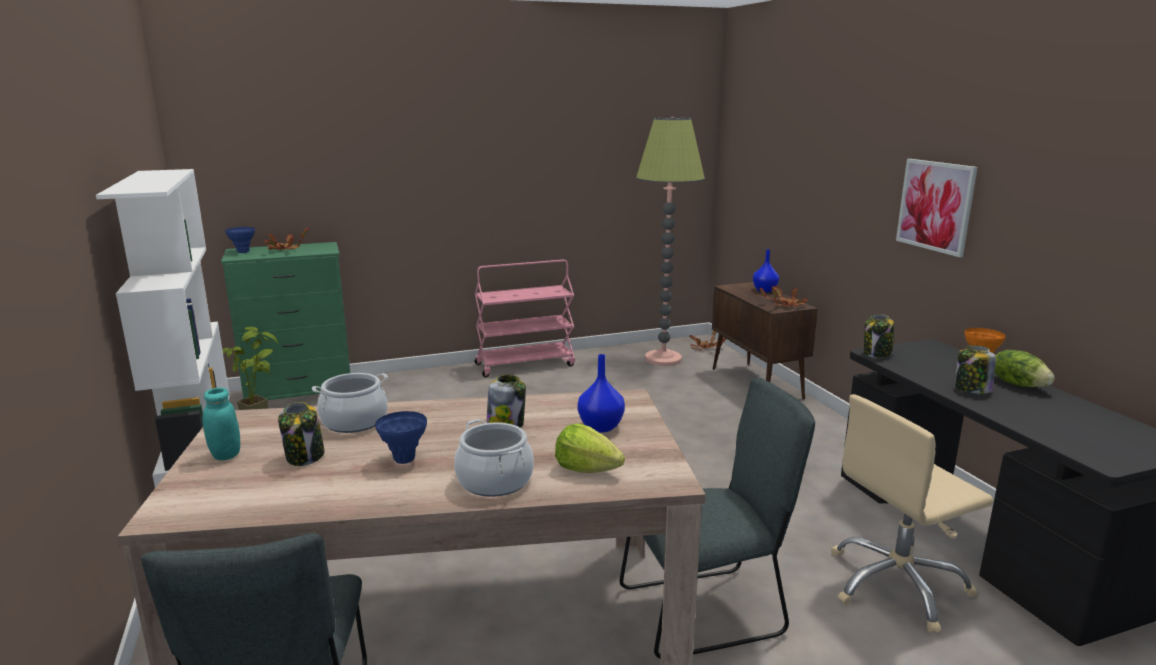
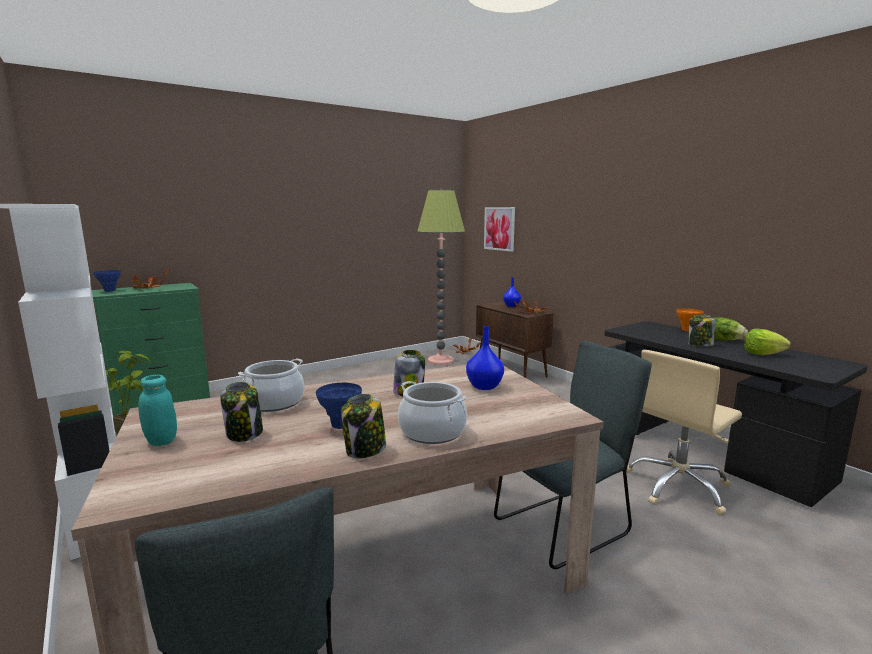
camera: 15 degrees left, 5 degrees down
(525, 364) = (343, 372): pink cart -> none
(587, 469) = (499, 415): lettuce -> lettuce (762, 354)
(877, 354) = (623, 330): jar -> jar (365, 450)
(935, 206) = (640, 233): picture -> picture (499, 228)

